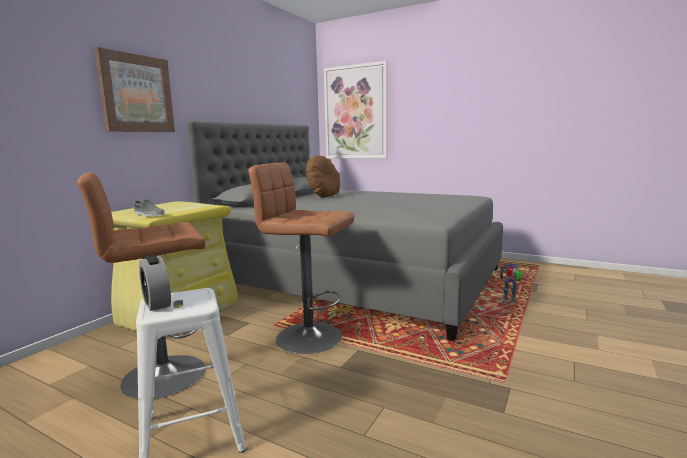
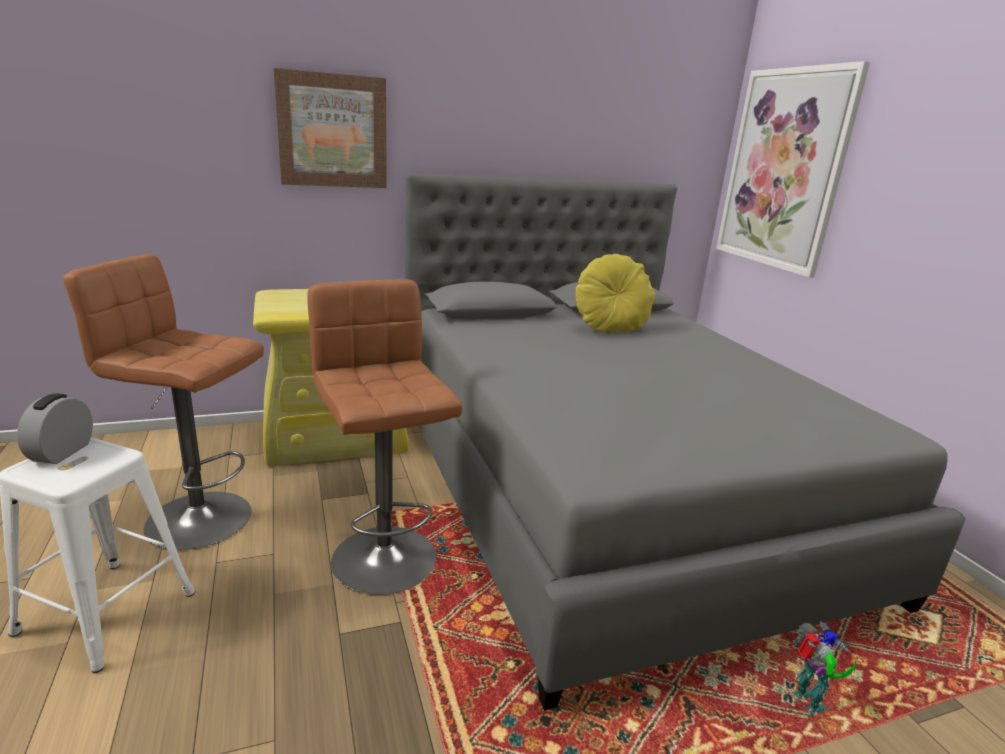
camera: 40 degrees right, 10 degrees up
(149, 214) = (279, 308): grey shoe -> none
(323, 196) = (610, 329): brown pillow -> yellow pillow

